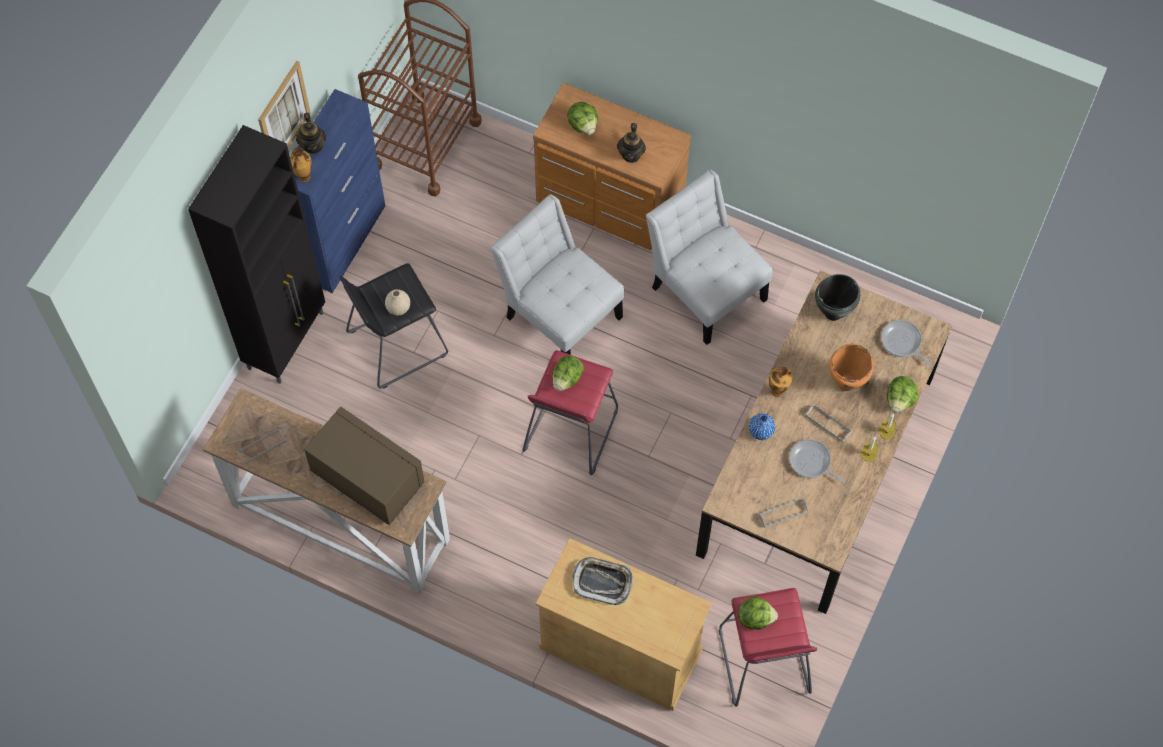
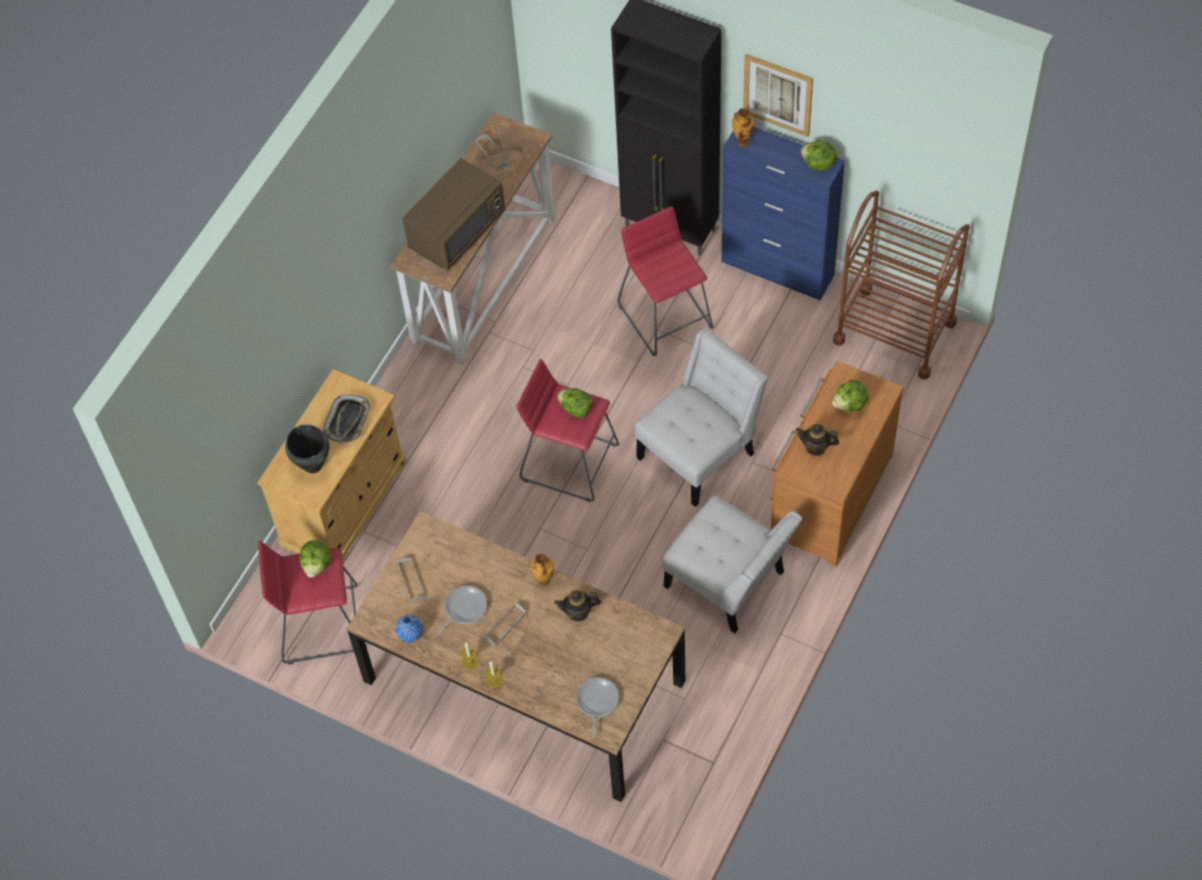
camera: 95 degrees right, 5 degrees down
(313, 145) = (778, 147): teapot -> teapot (578, 612)
(397, 344) = (665, 316): black stool -> red stool
(398, 308) = (655, 270): beige vase -> none
(705, 288) = (729, 584): white chair -> white chair turned 75 degrees clockwise
(761, 431) = (500, 564): blue vase -> blue vase (410, 634)
(833, 313) = (633, 637): black cooking pot -> black cooking pot (312, 466)
(846, 383) = (551, 645): orange cooking pot -> none
(900, 400) = (529, 695): lettuce -> lettuce (818, 164)
(902, 342) = (596, 702): frying pan -> frying pan turned 45 degrees counterclockwise

